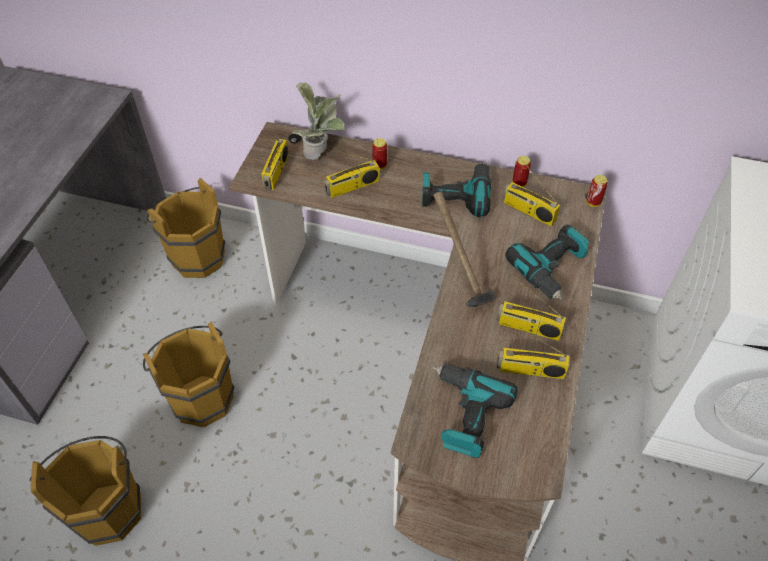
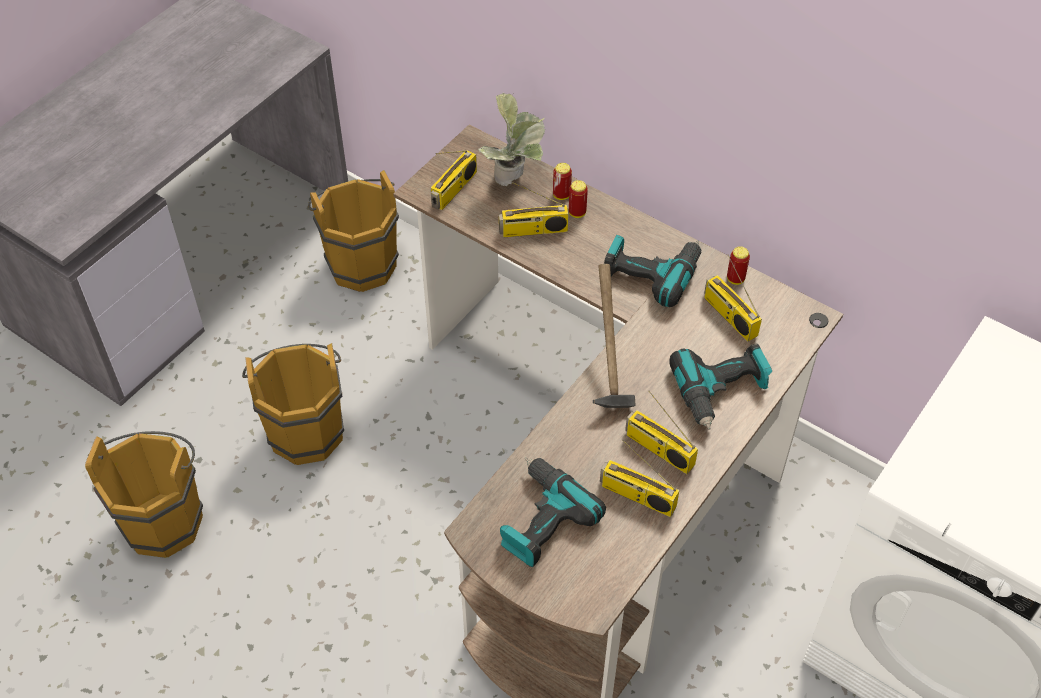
camera: 20 degrees right, 0 degrees up
(593, 202) = (815, 327): can -> can (561, 195)

